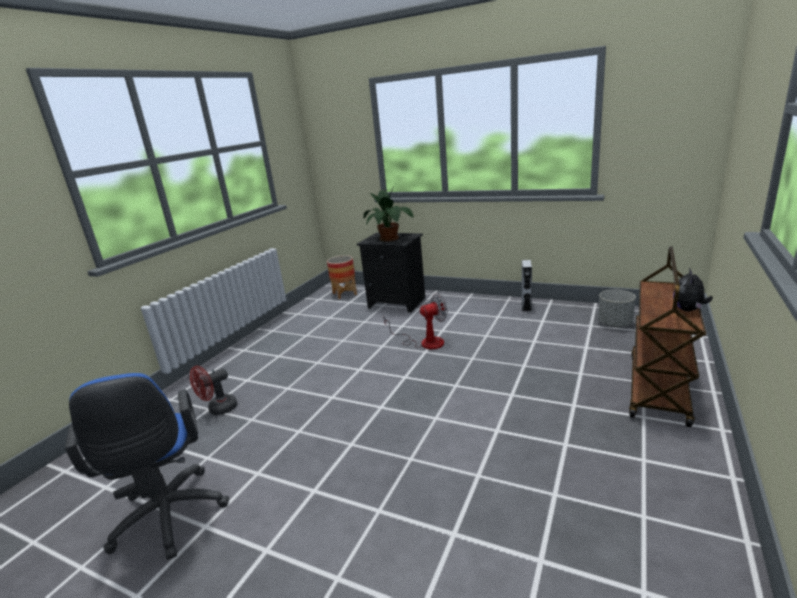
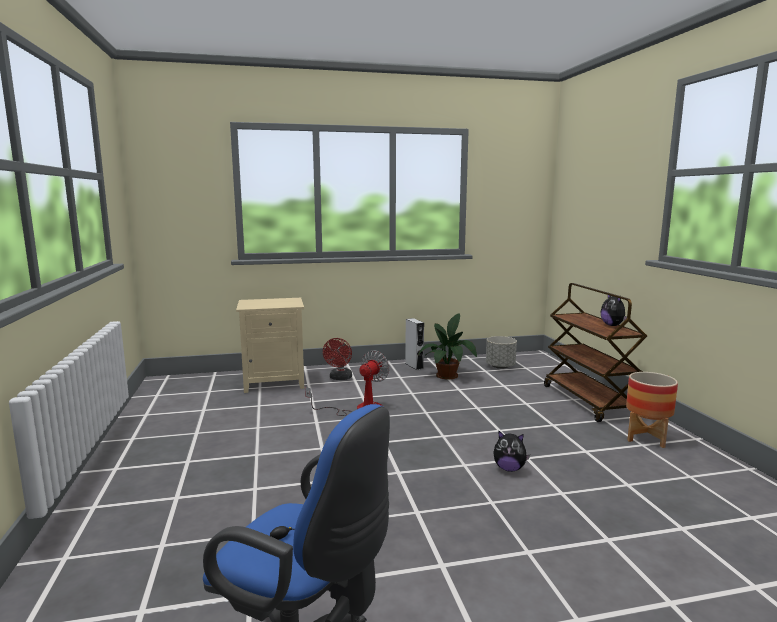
camera: 40 degrees left, 10 degrees down
(218, 409) = (181, 540): red fan -> red fan (340, 378)
(345, 294) = (189, 384): planter -> planter (646, 438)
(391, 238) = (272, 303): potted plant -> potted plant (449, 375)
(398, 302) = (275, 382): black nightstand -> beige nightstand
(466, 435) = (509, 469): none -> plush toy

